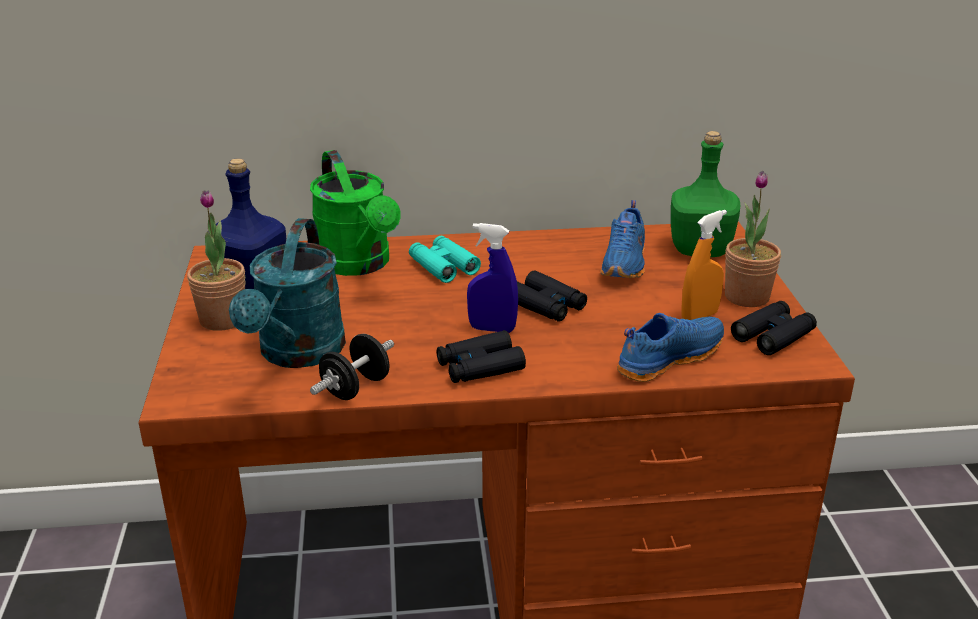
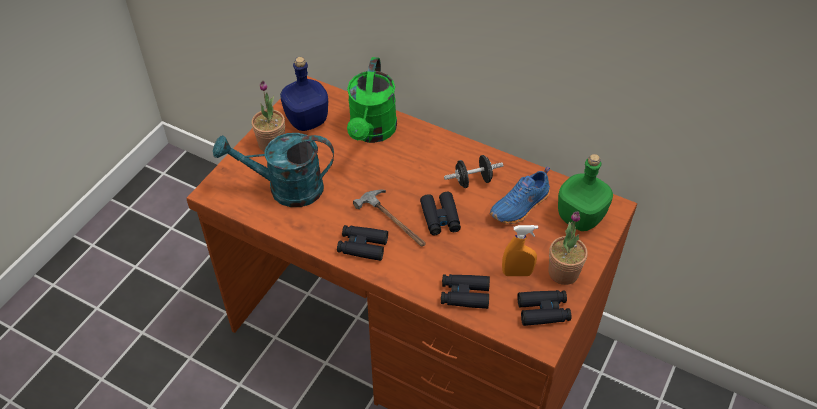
camera: 35 degrees right, 20 degrees up
(297, 354) = (285, 189): turquoise watering can -> turquoise watering can turned 45 degrees clockwise
(356, 388) = (292, 228): black dumbbell -> black dumbbell (473, 181)
(443, 266) = (415, 156): turquoise binoculars -> none
(492, 329) = (394, 221): blue spray bottle -> hammer
(668, 358) = (464, 295): blue shoe -> black binoculars

